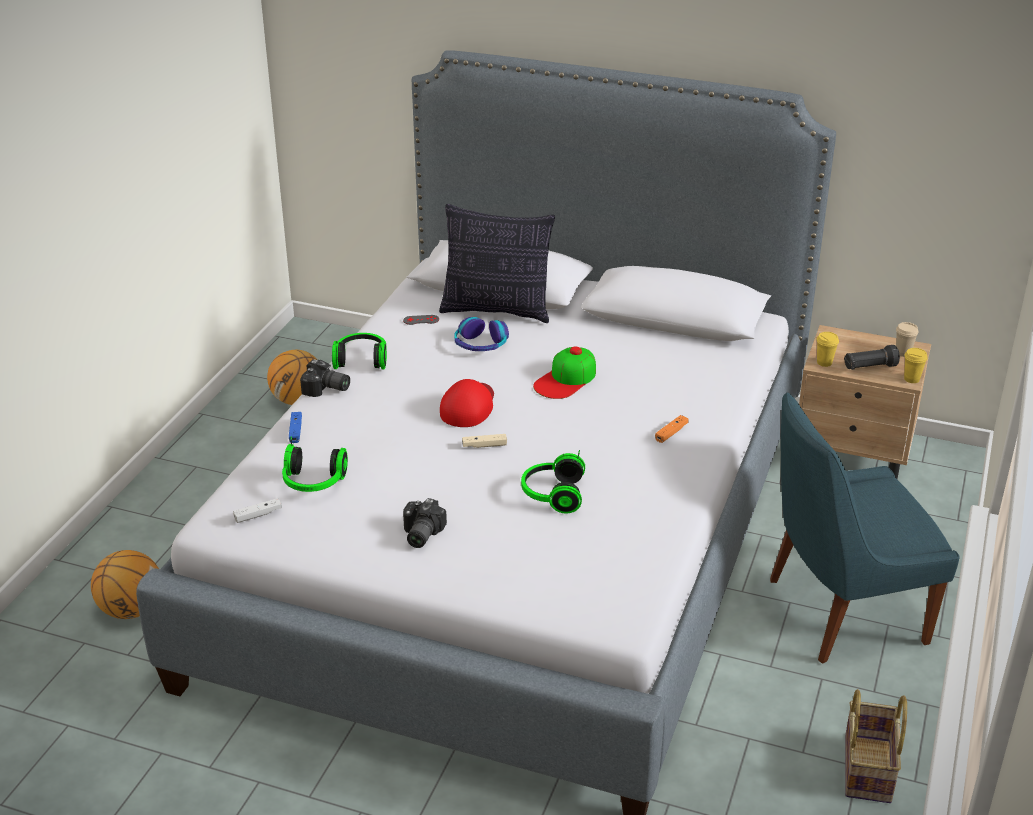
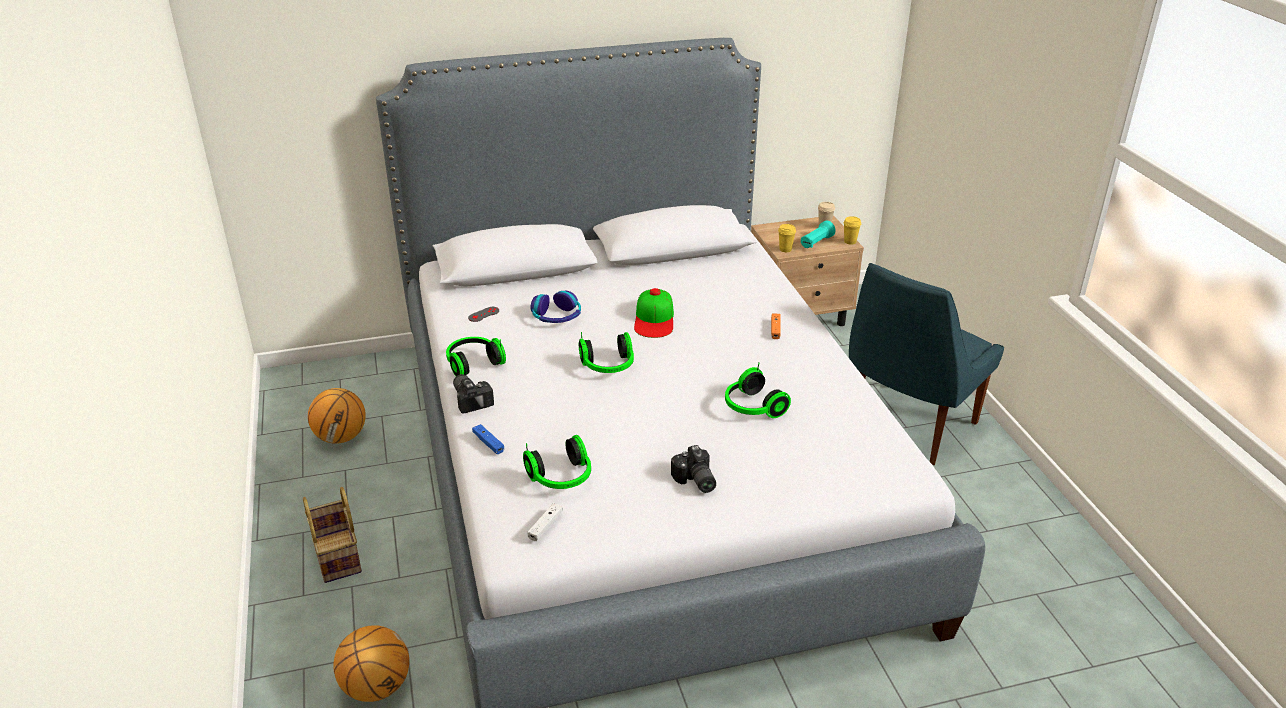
camera: 35 degrees left, 0 degrees up
(326, 389) = (472, 399): camera -> camera turned 105 degrees counterclockwise
(469, 407) = (608, 367): red cap -> headphones
(484, 445) = (658, 391): beige game controller -> none
(497, 310) = (536, 286): pillow -> none
(869, 367) = (816, 243): black flashlight -> turquoise flashlight
(869, 771) = (1035, 522): basket -> basket (338, 556)

